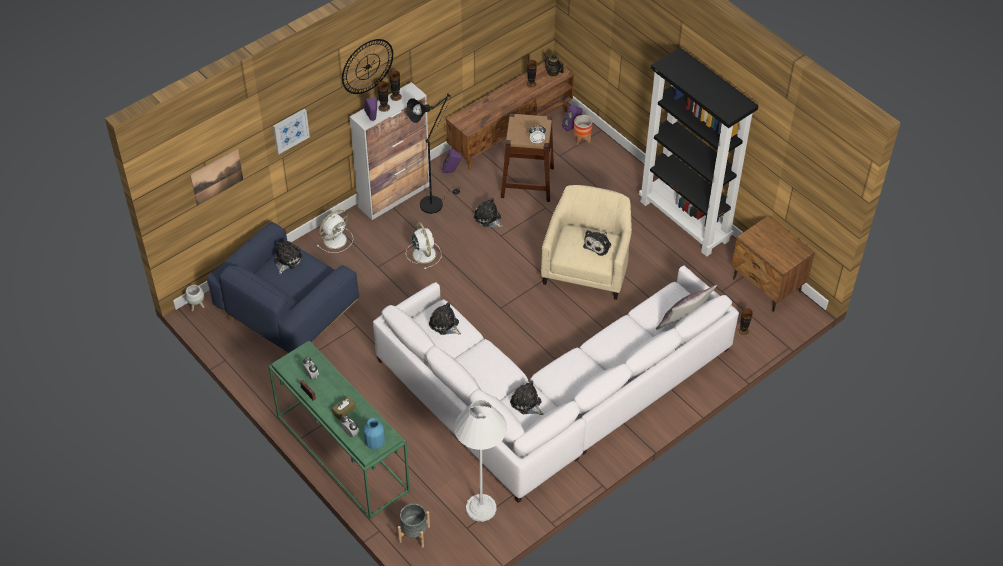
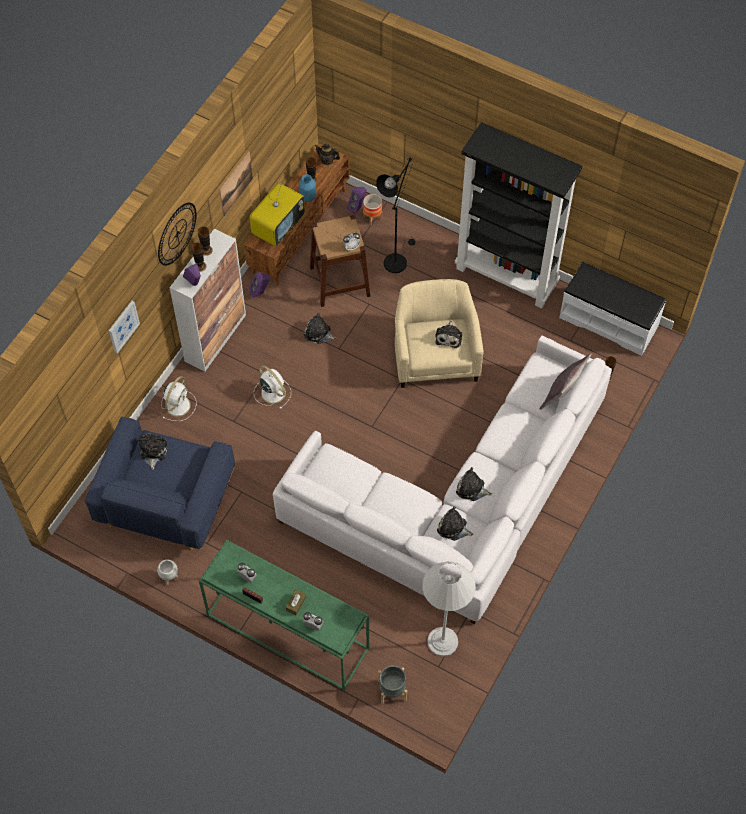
camera: 20 degrees left, 10 degrees up
(196, 306) = (71, 524): white planter -> white planter (169, 578)
(216, 176) = (69, 402): picture -> picture (235, 183)
(374, 443) = (341, 628): blue vase -> blue vase (307, 197)
(434, 202) = (258, 332): black floor lamp -> black floor lamp (397, 259)
(445, 325) = (340, 471): plush toy -> plush toy (472, 489)
(483, 113) = (278, 227): none -> television
(766, 286) = (609, 321): brown nightstand -> white bench

